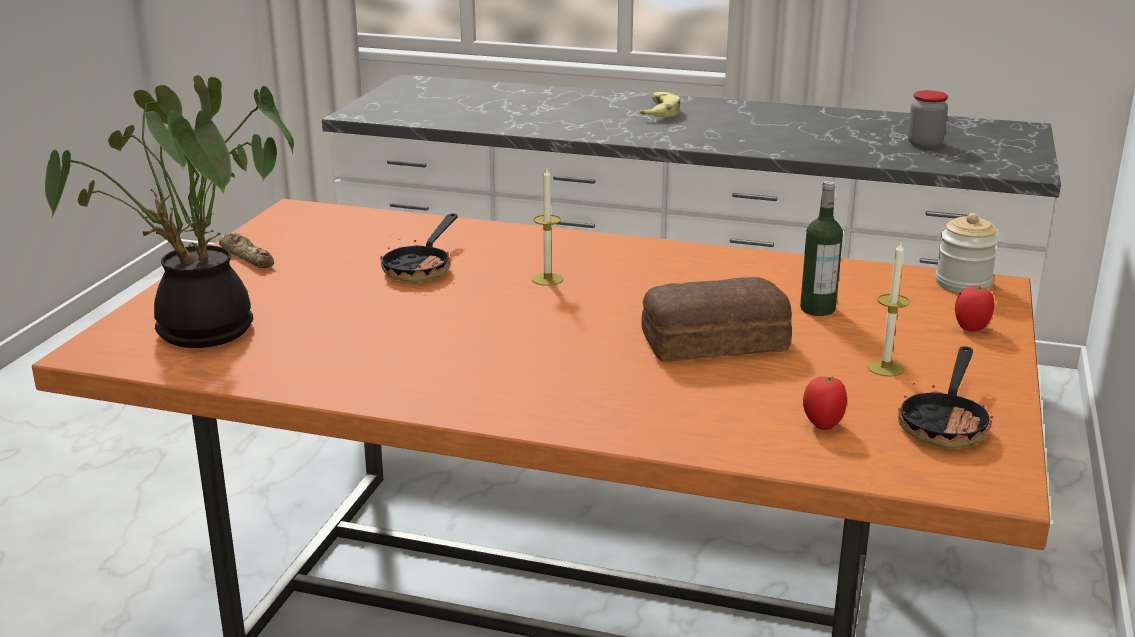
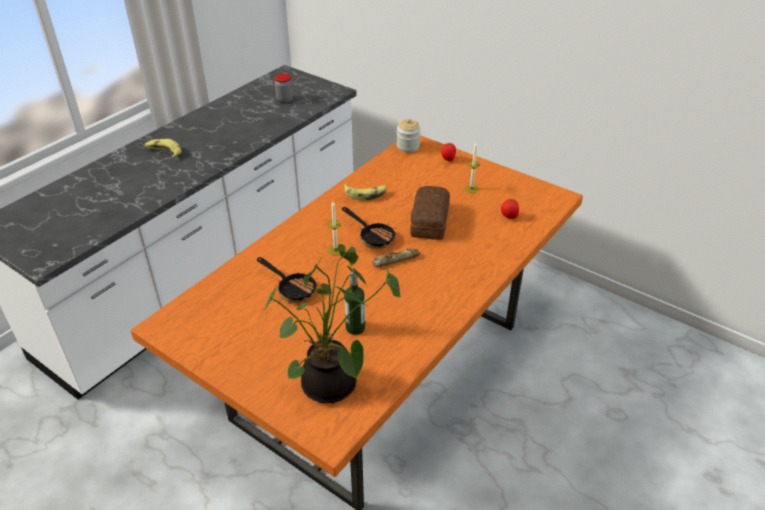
camera: 70 degrees left, 15 degrees up
(247, 256) = (227, 356): bread -> bread (395, 260)
(743, 274) = (365, 194): none -> banana
(817, 309) = (412, 187): bottle -> bottle (355, 328)
(946, 423) = (518, 191): frying pan -> frying pan (373, 237)

